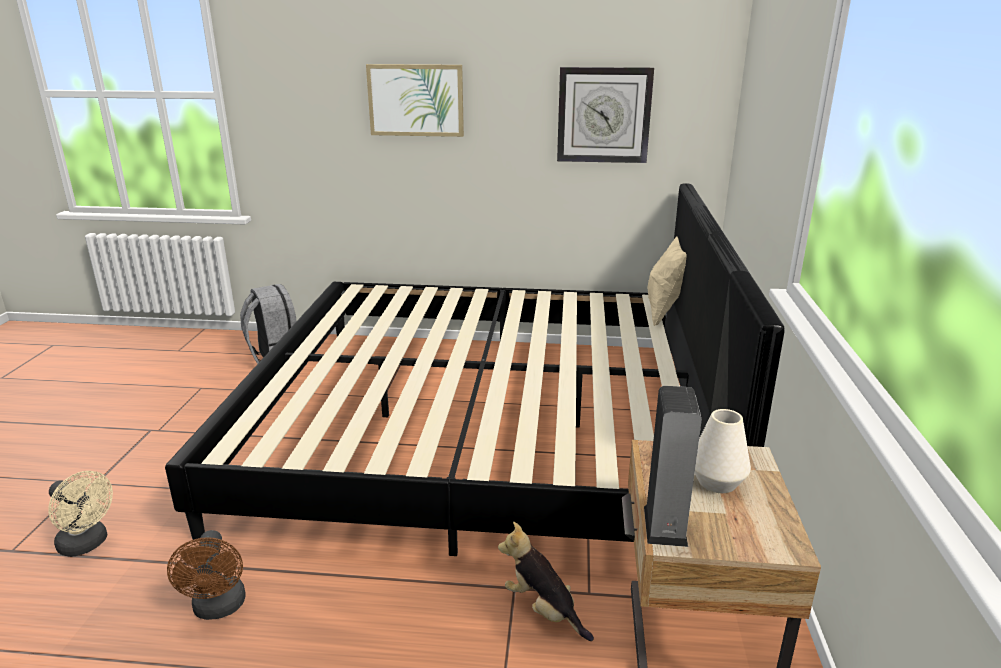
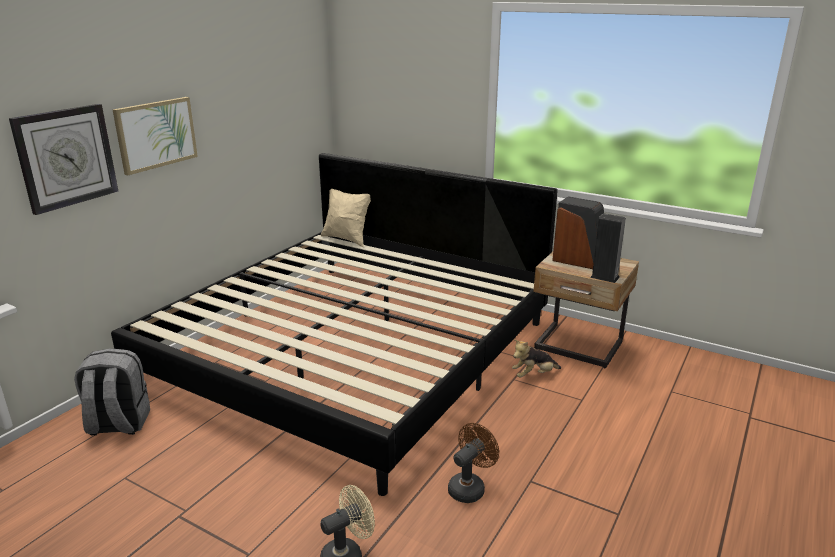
camera: 65 degrees left, 0 degrees up
(219, 608) = (470, 487): brown fan -> brown fan turned 60 degrees counterclockwise
(603, 115) = (274, 117): wall clock -> wall clock (66, 157)
(717, 482) = (579, 261): white vase -> speaker

